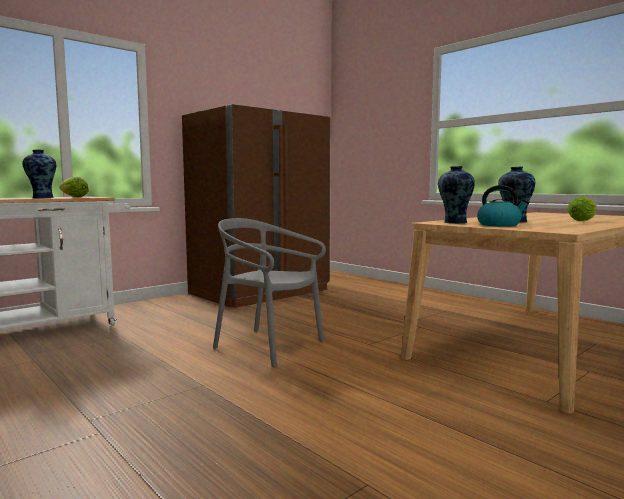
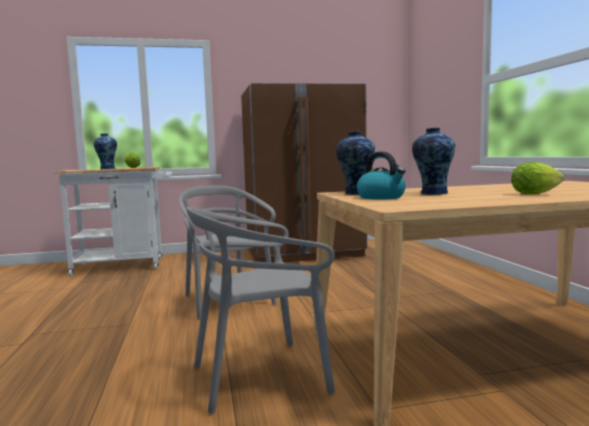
camera: 30 degrees right, 0 degrees up
(425, 400) = (260, 376): none -> grey chair

